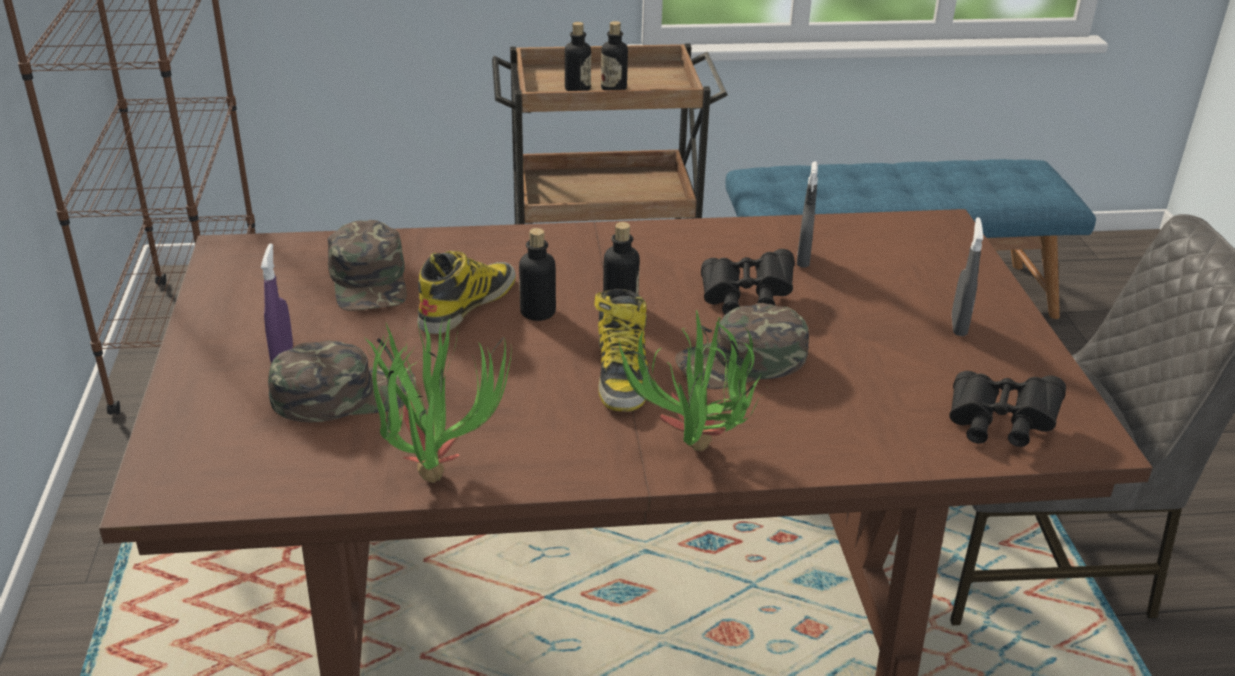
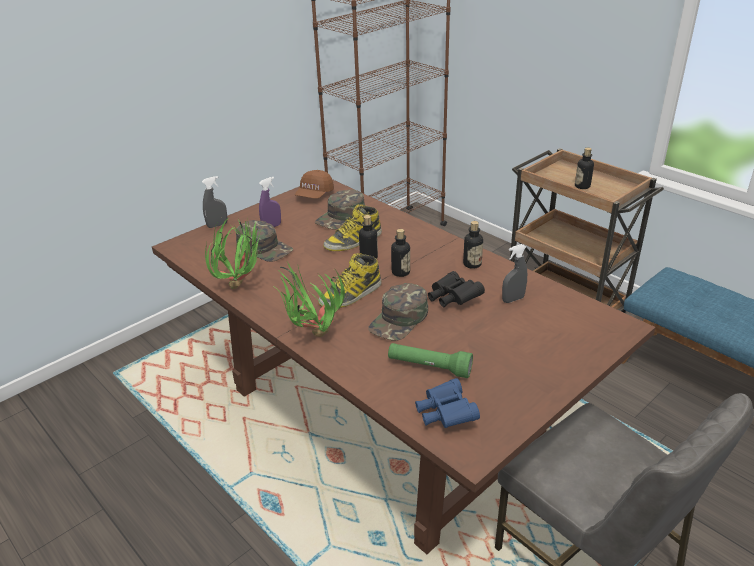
camera: 55 degrees right, 0 degrees up
(249, 272) = (314, 195): none -> brown cap
(467, 304) = (353, 241): boot -> boot turned 150 degrees clockwise
(577, 89) = (564, 180): bottle -> bottle (472, 264)
(742, 362) = (399, 319): green cap -> green cap turned 90 degrees counterclockwise
(884, 390) = (429, 367): none -> green flashlight
(958, 325) = (522, 368): grey spray bottle -> grey spray bottle (217, 225)
(999, 425) = (445, 414): black binoculars -> blue binoculars

